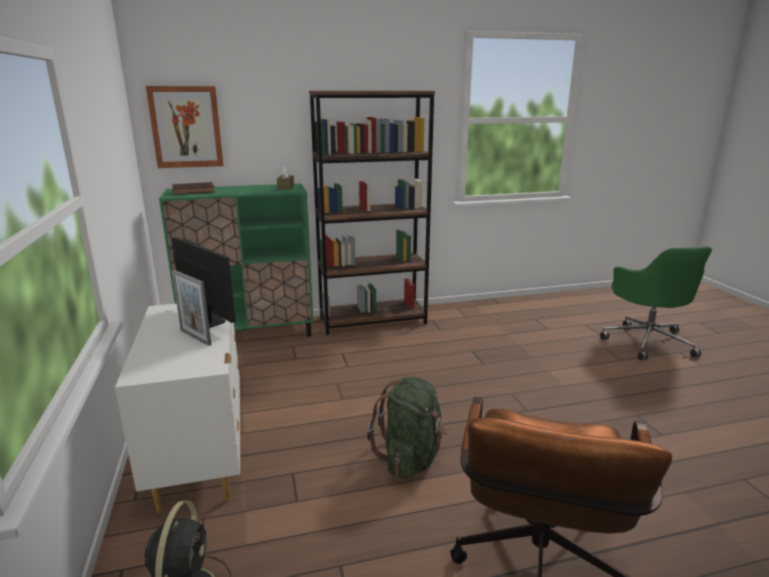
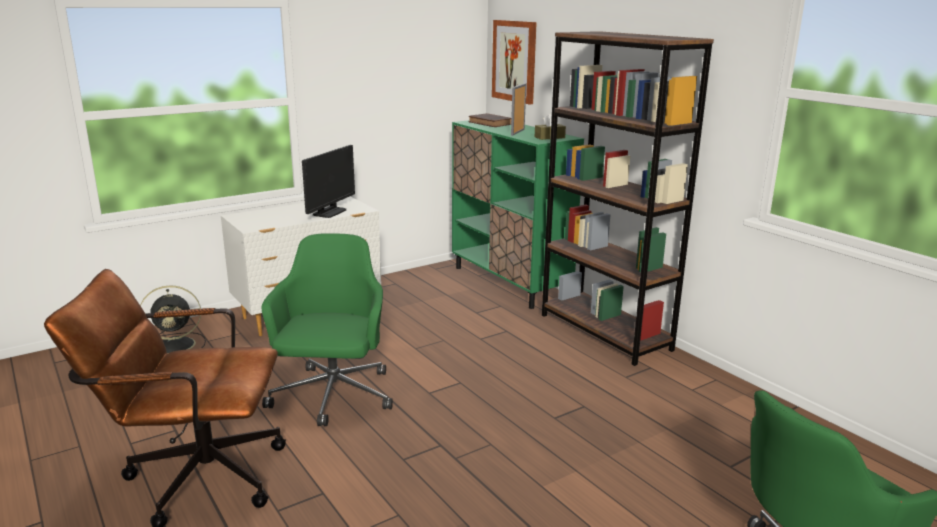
camera: 70 degrees right, 0 degrees up
(195, 337) = (297, 216): picture frame -> picture frame (517, 132)
(410, 458) = (333, 397): green backpack -> green office chair

